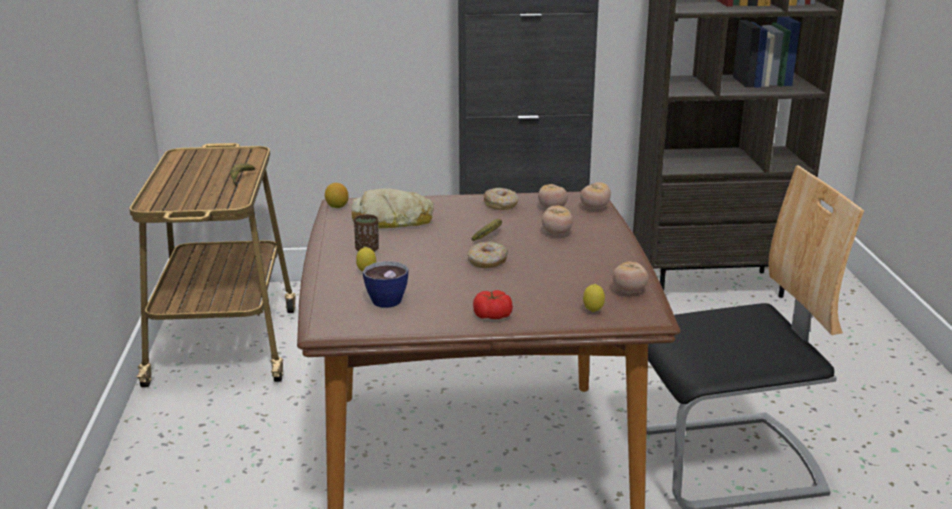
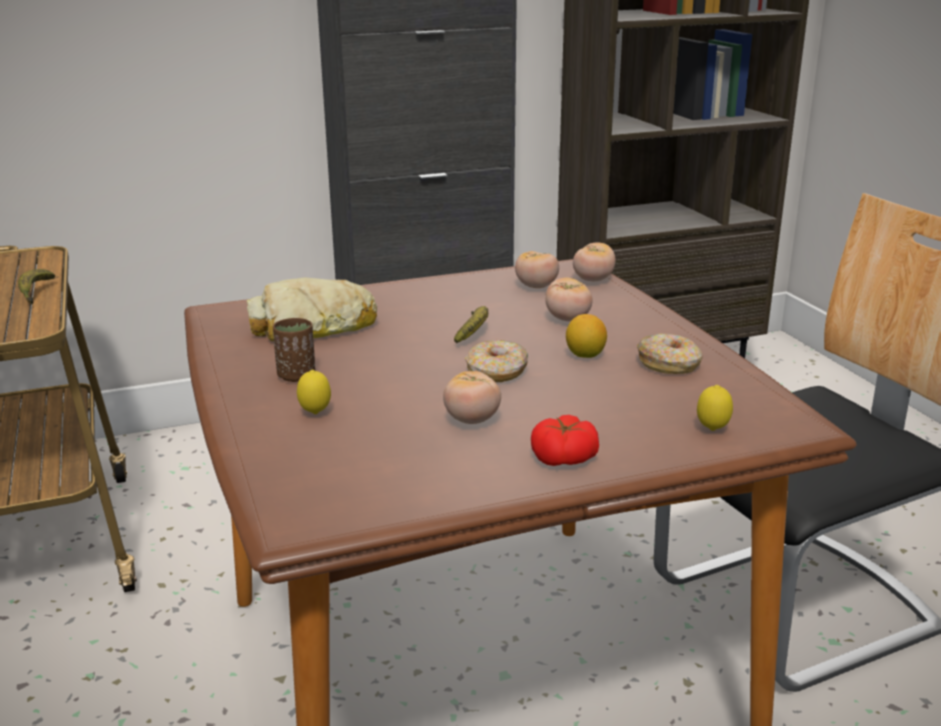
camera: 15 degrees left, 0 degrees up
(337, 206) = (215, 316): lemon -> lemon (585, 355)
(384, 298) = (369, 453): cup -> none
(501, 205) = (461, 289): donut -> donut (669, 364)
(629, 291) = (737, 391): tomato -> tomato (472, 420)

